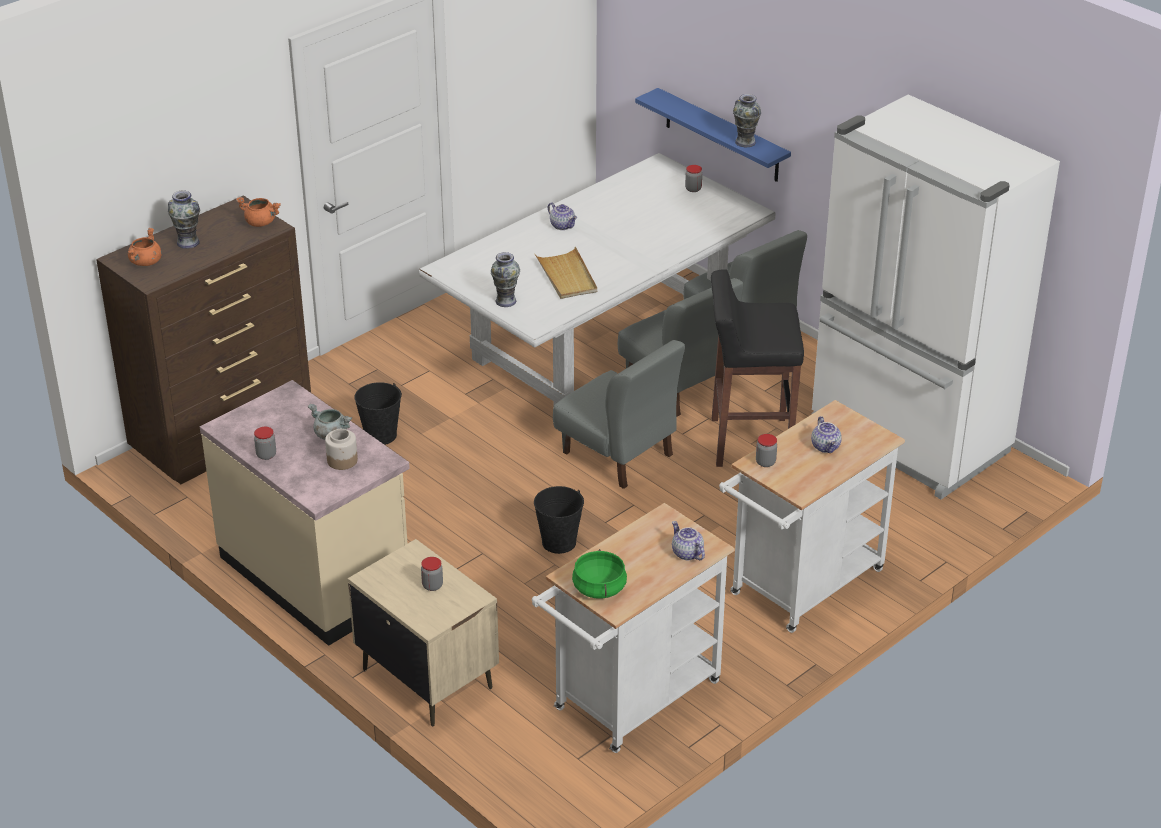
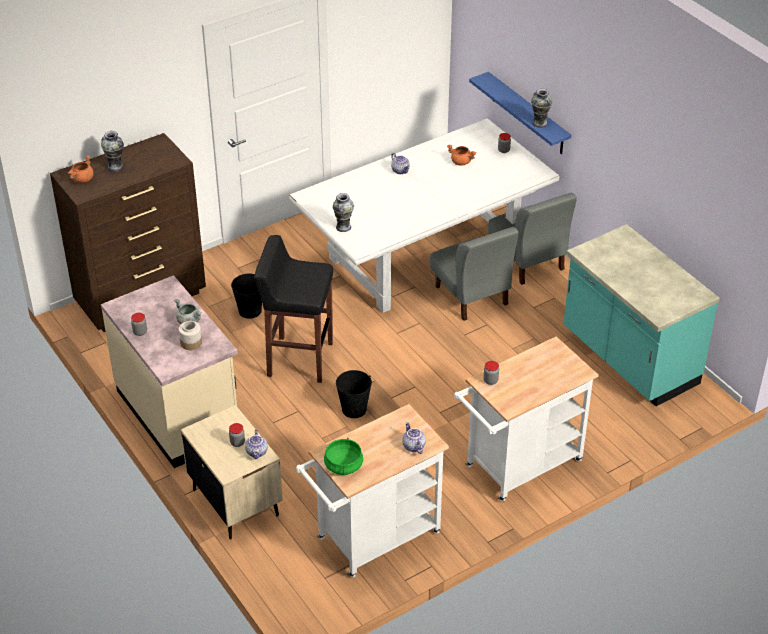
camera: 10 degrees right, 5 degrees up
(261, 222) = (170, 156): orange cooking pot -> orange cooking pot (461, 162)
(567, 276) = (392, 212): beige tray -> none
(618, 454) = (414, 345): grey chair -> none
(748, 442) = (511, 347): black stool -> black stool (299, 359)
(826, 447) = (538, 373): teapot -> teapot (257, 452)
(907, 440) = (628, 359): white fridge -> turquoise counter

